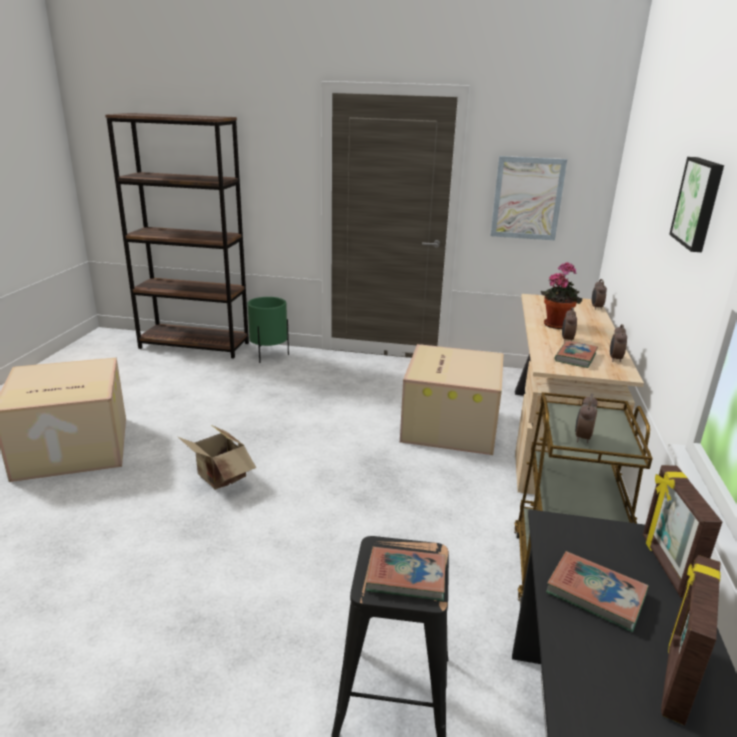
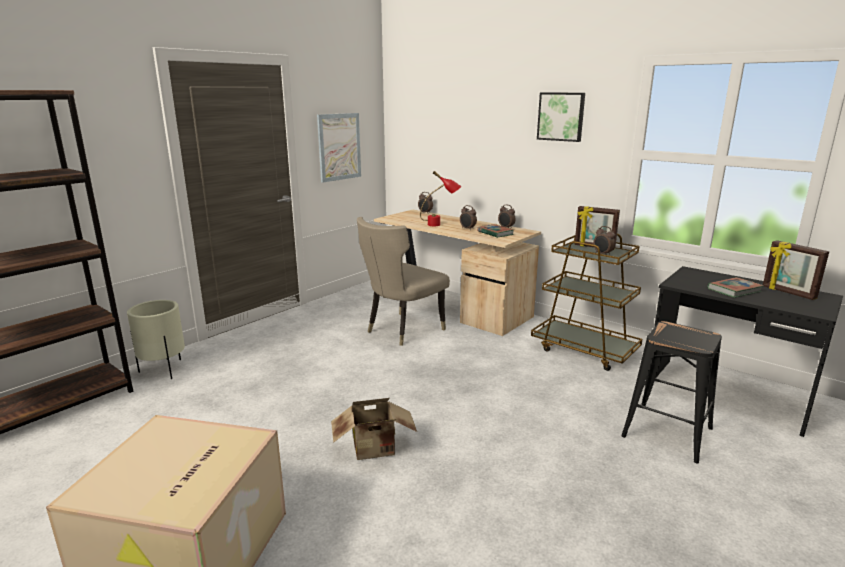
camera: 60 degrees left, 5 degrees down
(269, 355) = (164, 370): green planter -> beige planter
(406, 577) = (691, 336): book -> none
(448, 425) = (401, 330): cardboard box -> beige chair
(556, 324) = (440, 225): potted plant -> red table lamp
(666, 565) = (712, 274): picture frame -> picture frame (594, 247)

